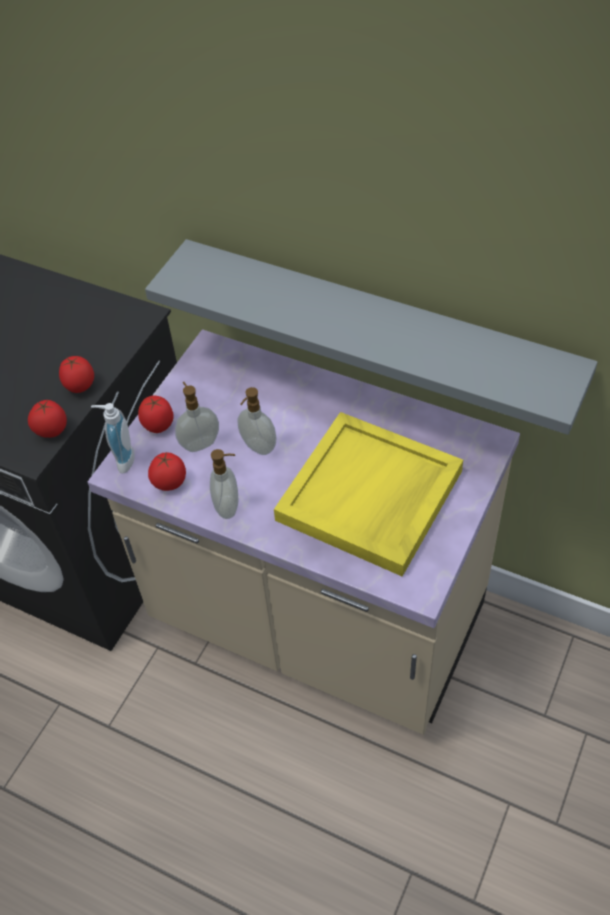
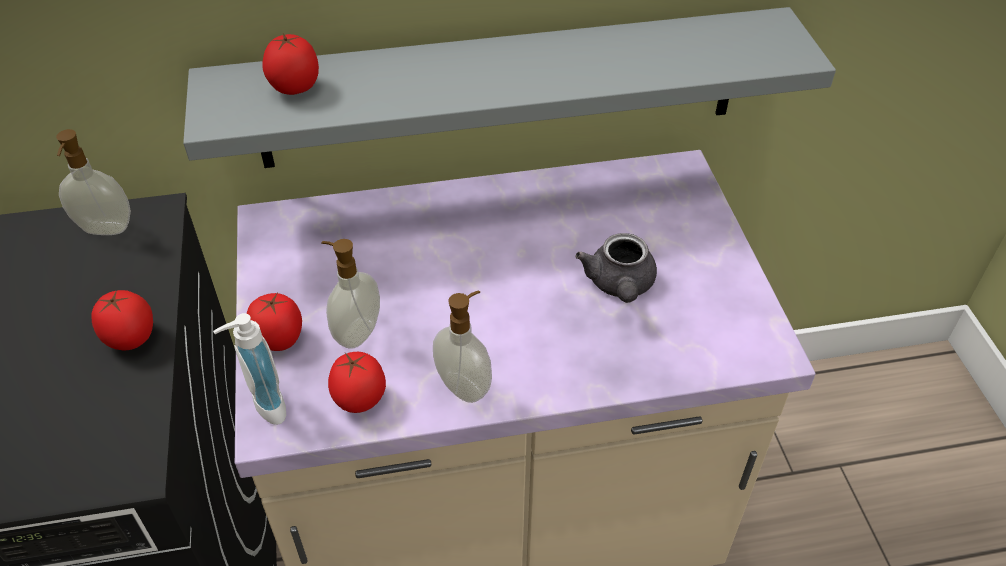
camera: 40 degrees left, 5 degrees down
(51, 431) = (134, 417): tomato -> tomato (294, 89)
(258, 447) = (436, 299): soap dispenser -> soap dispenser (105, 229)
(370, 497) = (619, 286): yellow tray -> grey teapot

